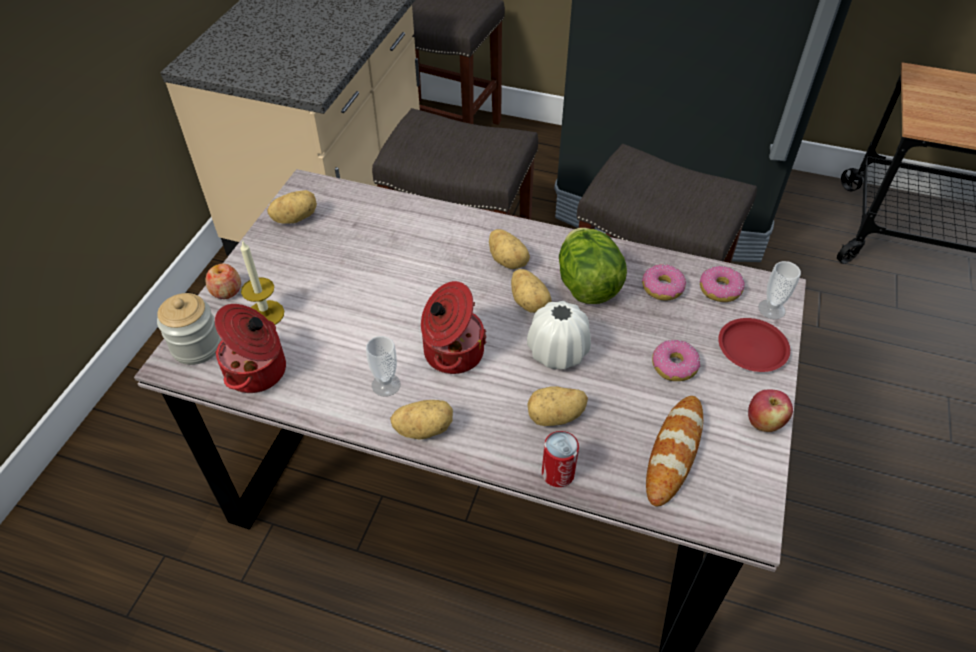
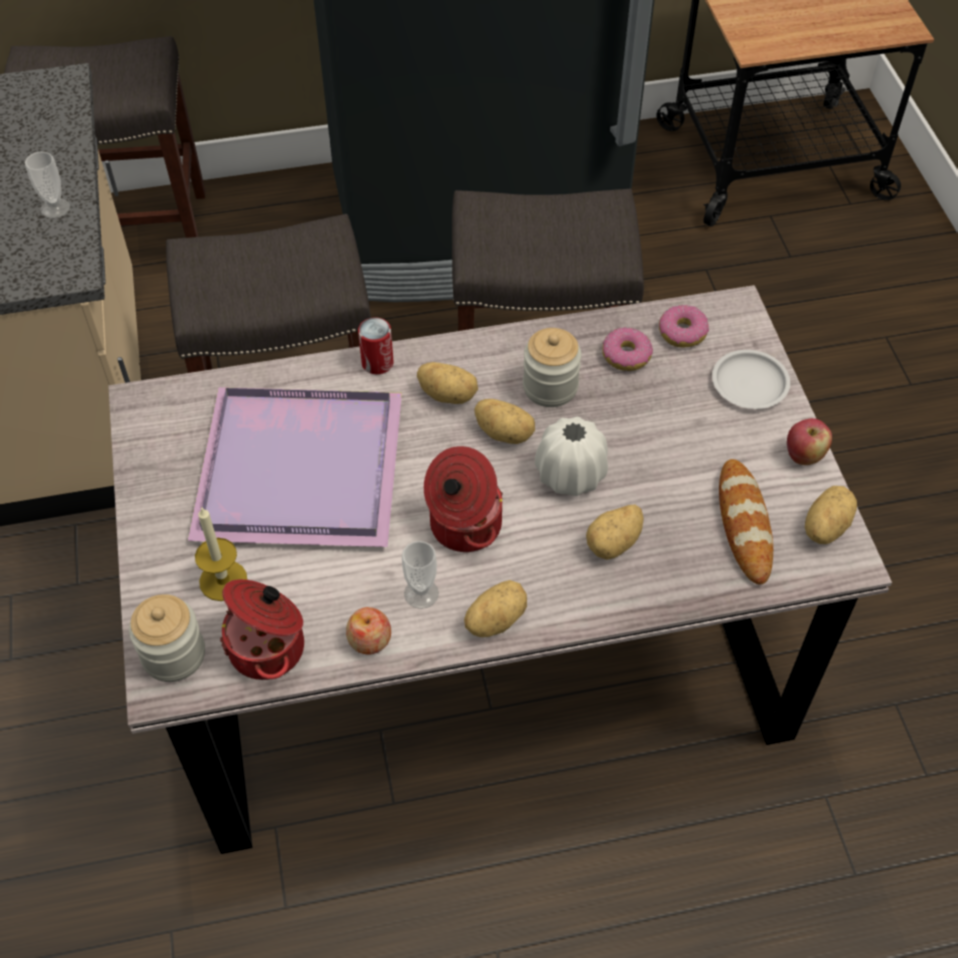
camera: 30 degrees left, 5 degrees up
(226, 291) = (153, 575): apple -> apple (369, 640)
(295, 218) = (161, 449): potato -> potato (824, 526)
(374, 266) = (304, 466): none -> purple tray
(558, 473) = (654, 598): can -> can (377, 363)
(587, 286) = (550, 387): lettuce -> jar
(674, 366) = (690, 436): donut -> none
(752, 348) = (749, 383): red plate -> white plate
(771, 309) = (742, 333): cup -> cup (55, 208)

